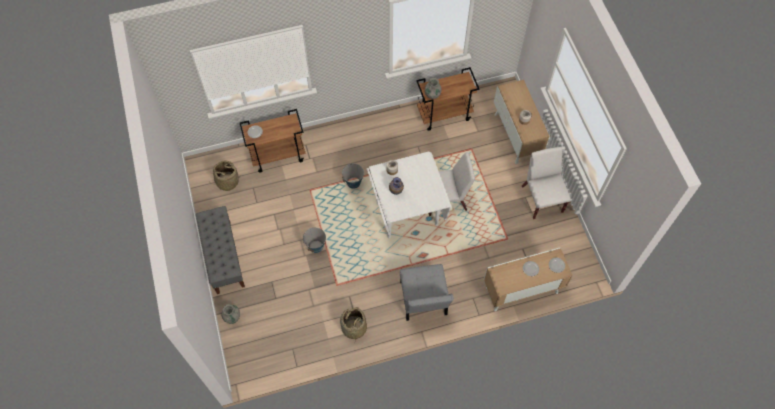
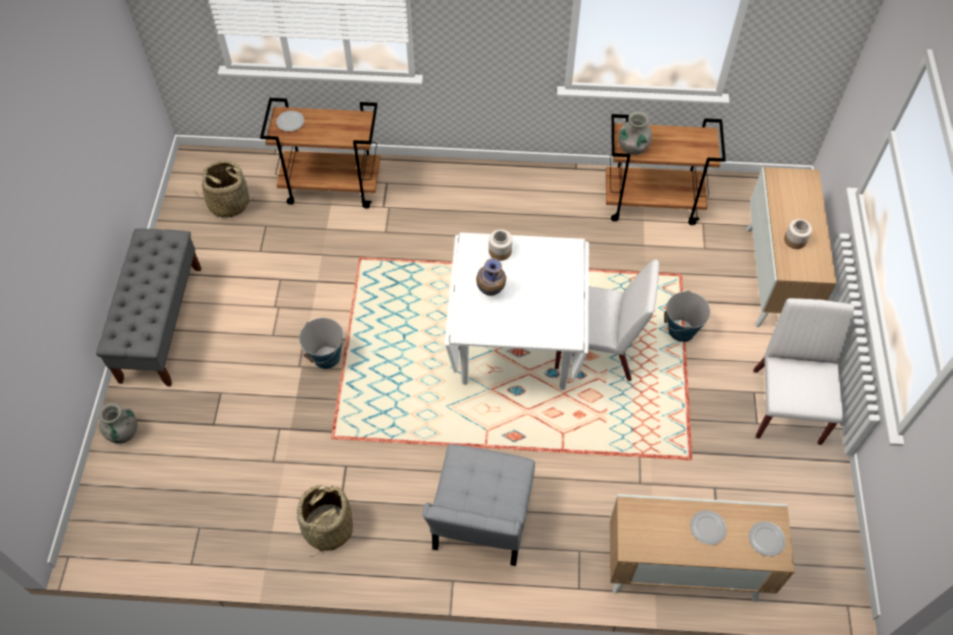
camera: 20 degrees right, 5 degrees down
(353, 183) = (441, 269): bucket -> bucket (681, 331)

